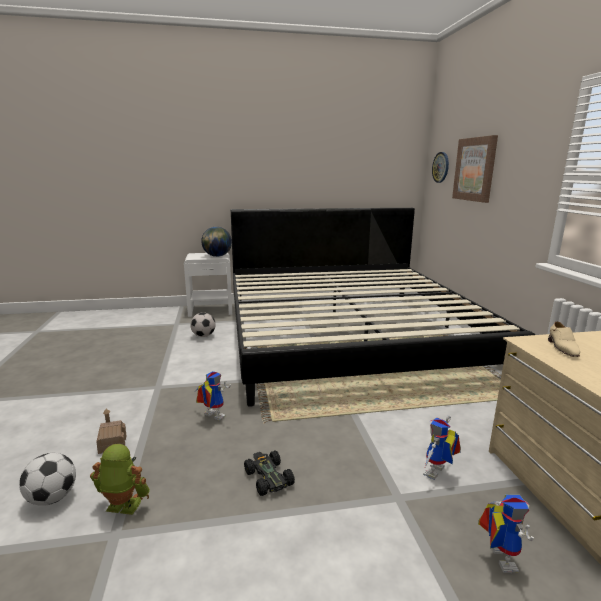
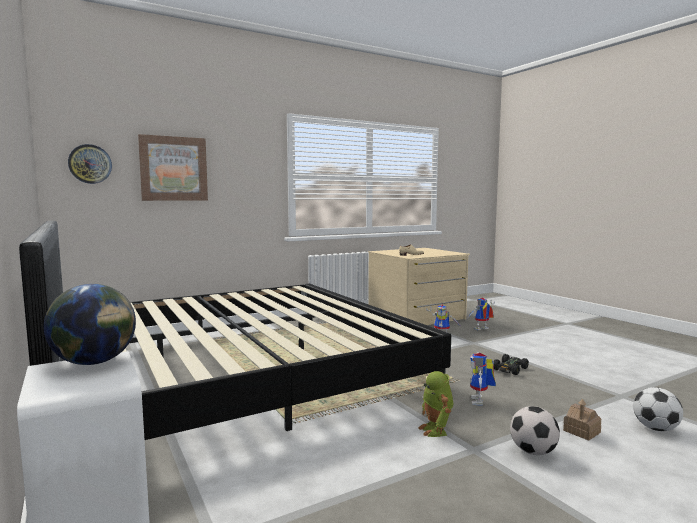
camera: 110 degrees left, 10 degrees down
(122, 507) = (607, 401): toy robot -> toy robot (436, 430)
(203, 336) = (279, 475): football -> football (533, 451)

